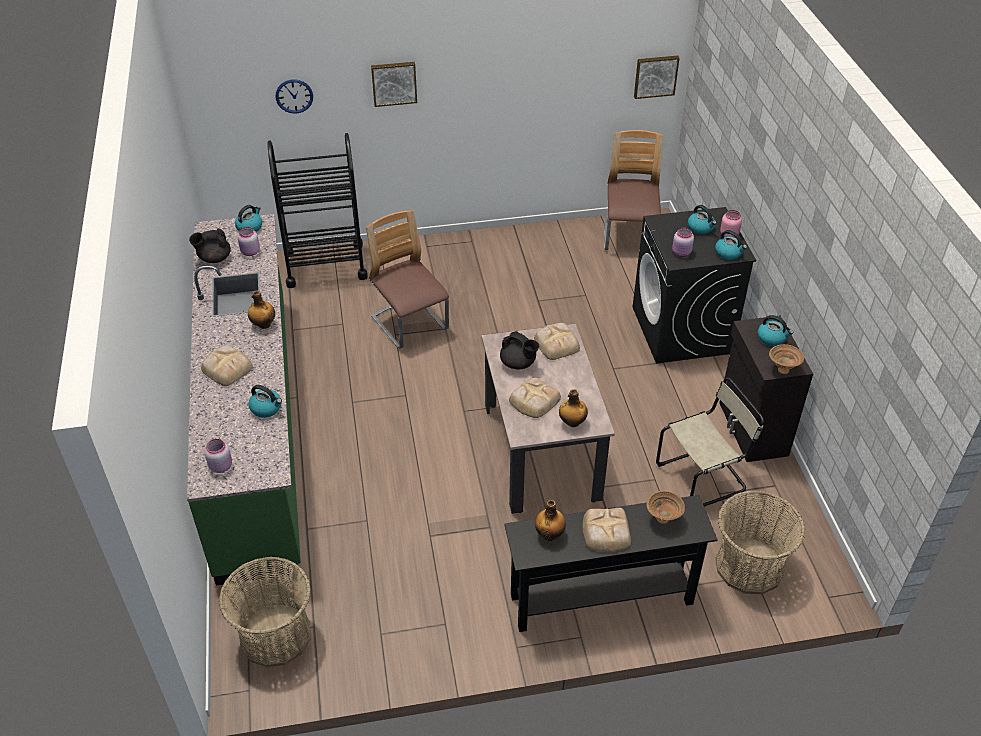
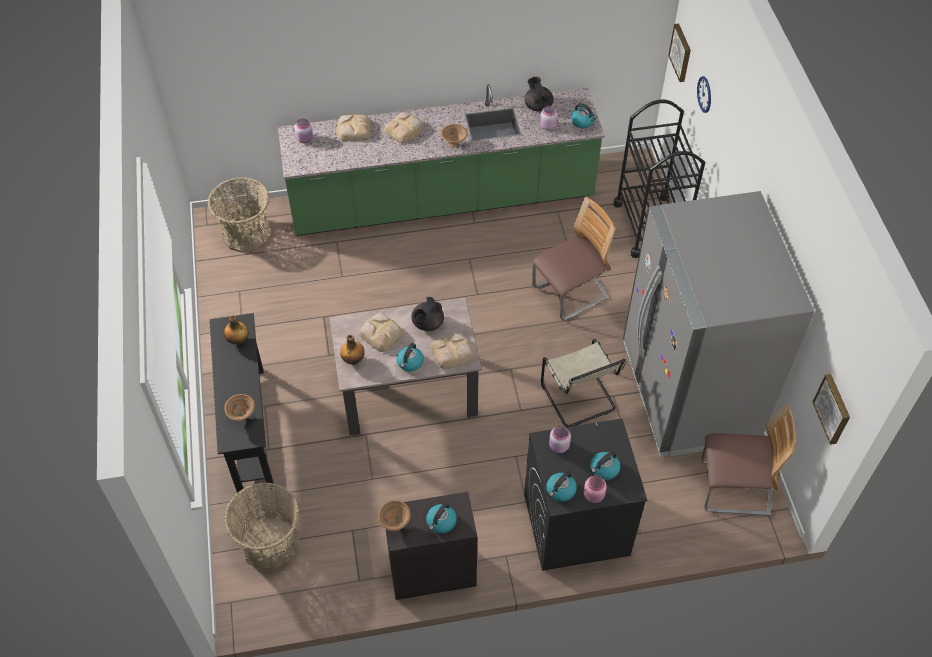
camera: 90 degrees right, 10 degrees up
(263, 324) = (454, 144): bottle -> brown bowl
(266, 408) = (360, 156): kettle -> kettle (410, 363)
(394, 83) = (736, 161): picture -> picture (681, 52)
(532, 255) = (688, 392): none -> grey fridge
(605, 532) = (235, 377): bread -> bread (353, 130)
(704, 477) = (372, 519): beige chair -> beige chair (579, 399)

